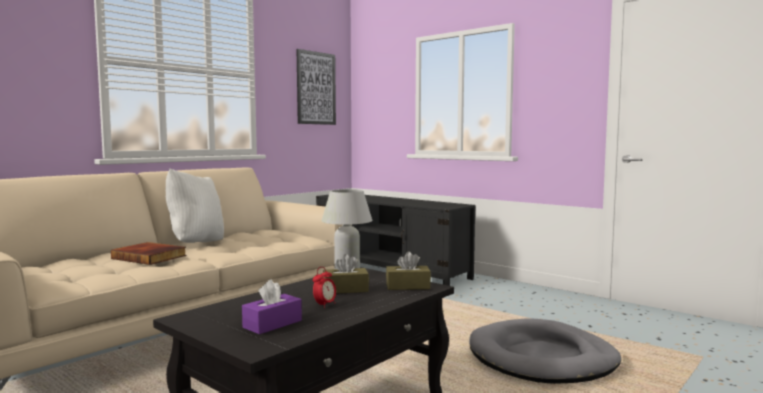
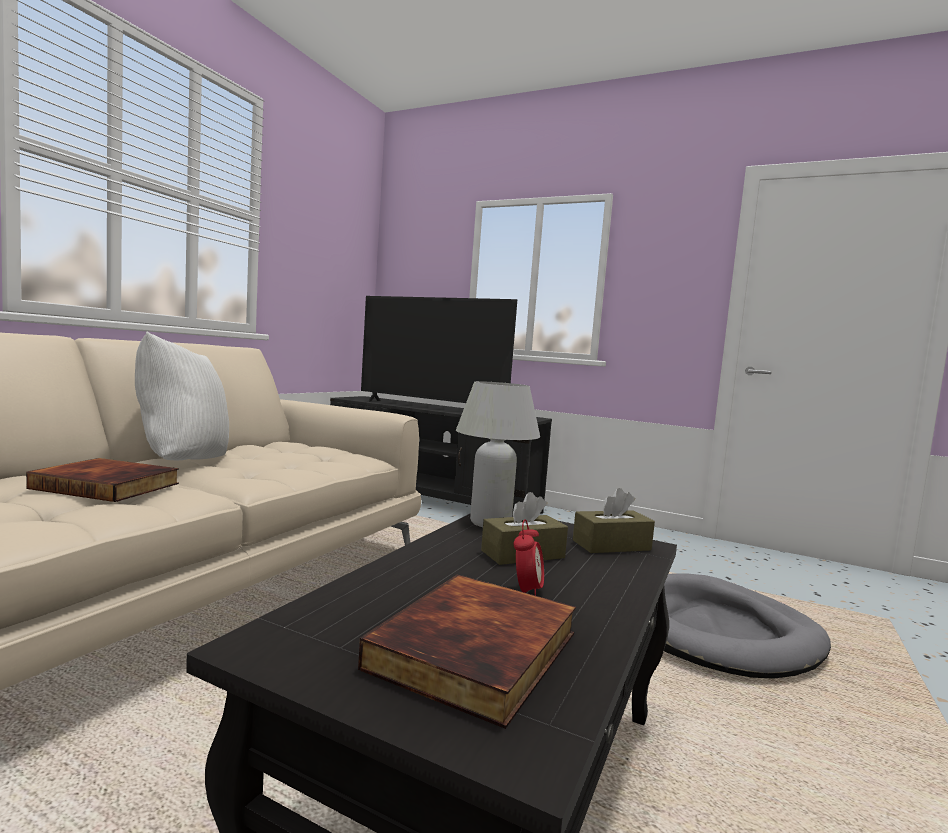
camera: 15 degrees left, 0 degrees up
(272, 324) = (478, 652): purple tissue box -> book
(316, 88) = (337, 252): picture -> none
(383, 200) = (430, 408): none -> television

